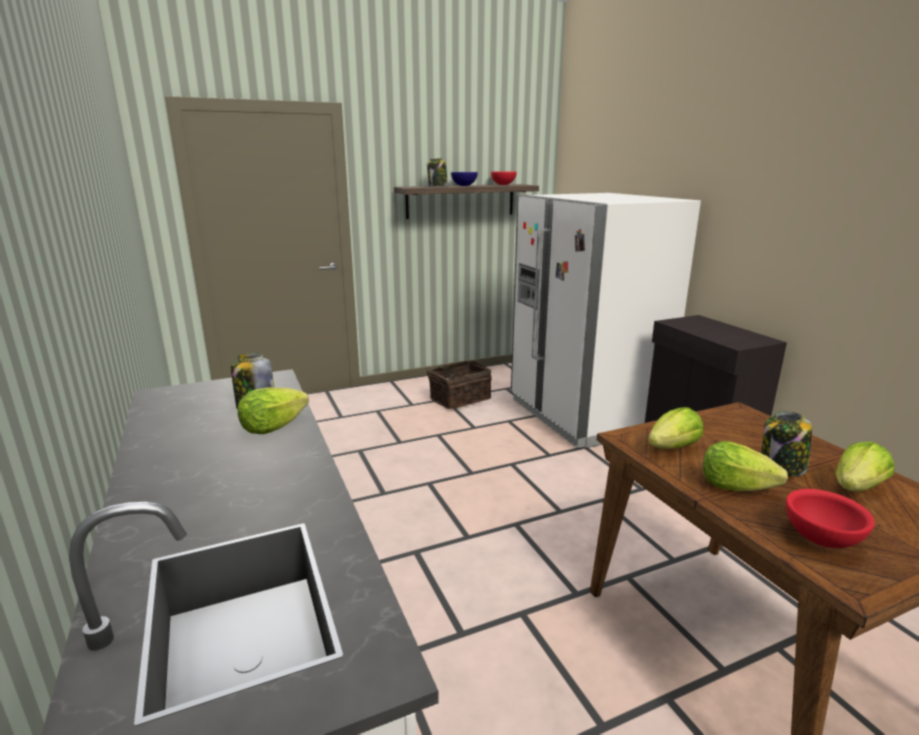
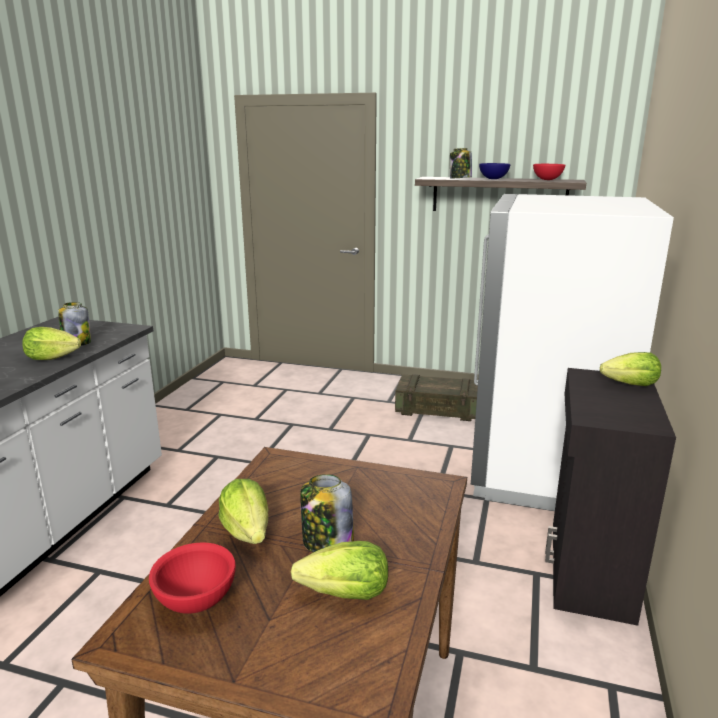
camera: 40 degrees right, 0 degrees up
(459, 399) = (437, 410): basket -> crate
(673, 448) = (287, 482): lettuce -> lettuce (631, 385)

